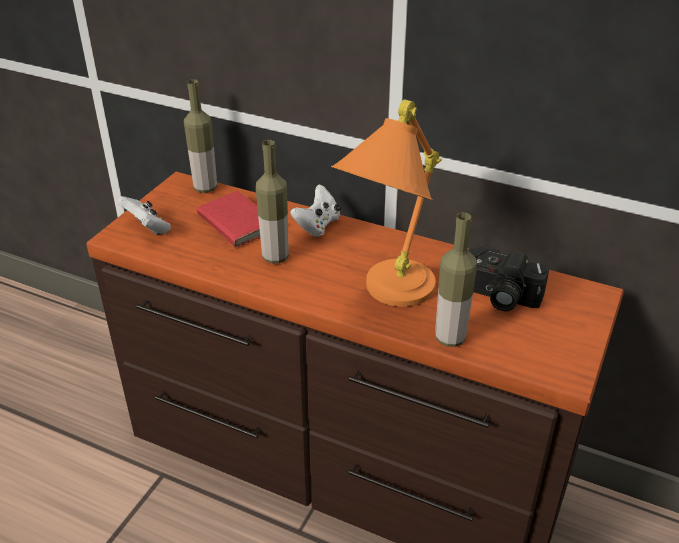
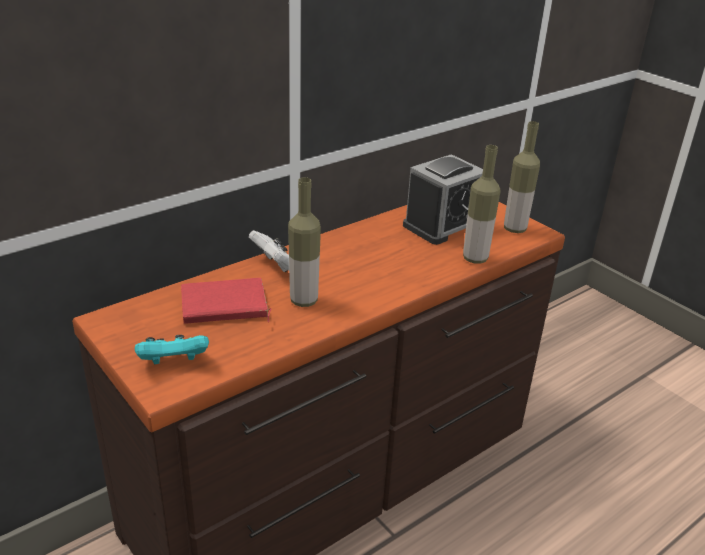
camera: 65 degrees left, 5 degrees down
(148, 229) = (174, 363): white game controller -> turquoise game controller
(205, 188) = (136, 307): bottle -> bottle (514, 229)
(386, 298) = (408, 268): orange table lamp -> none
(498, 297) = (442, 225): camera -> alarm clock

